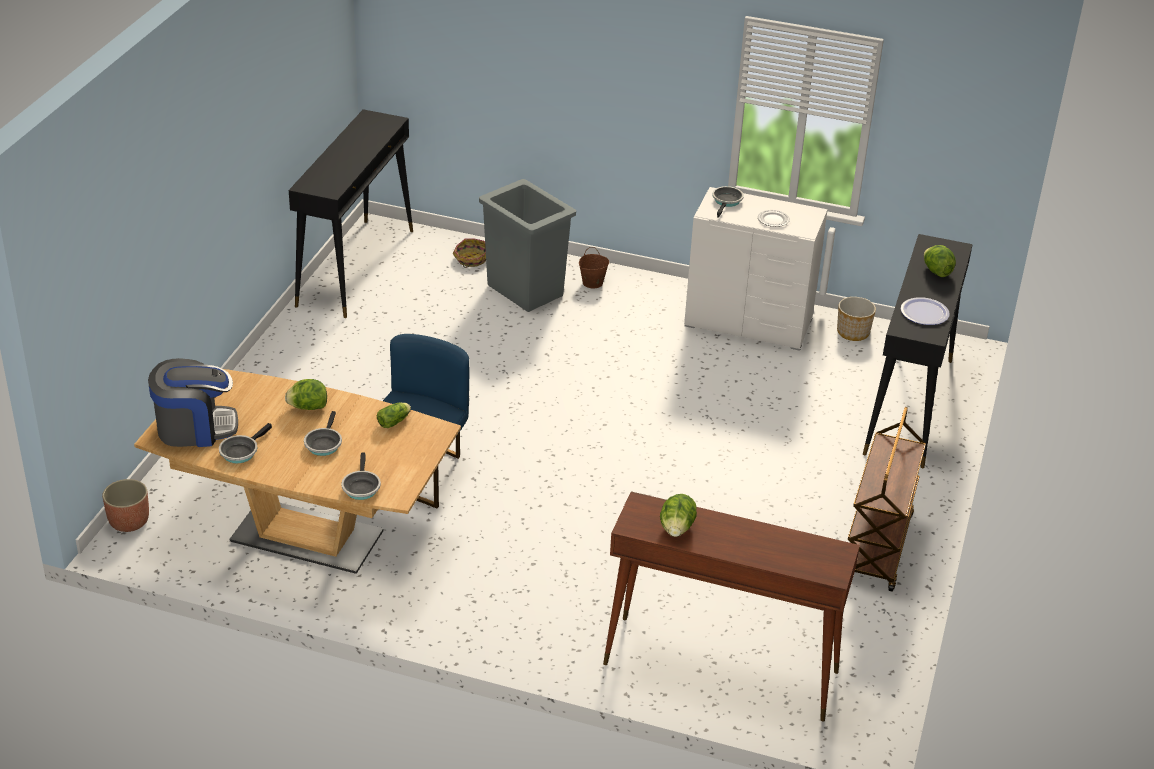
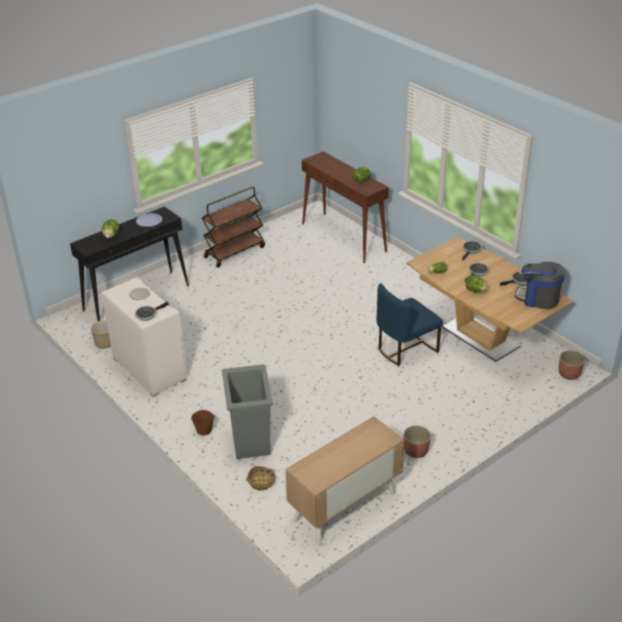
camera: 145 degrees left, 0 degrees up
(310, 343) = (415, 451): none -> planter
(356, 267) = (345, 507): black console table -> cabinet

